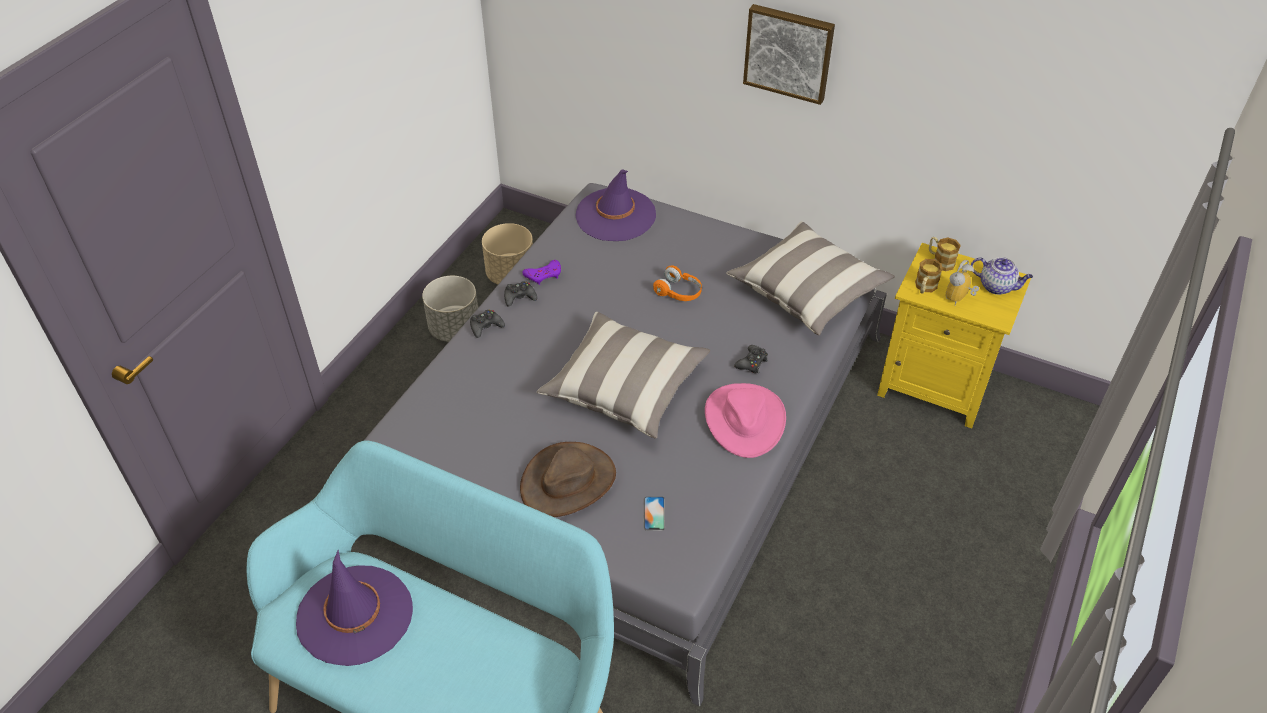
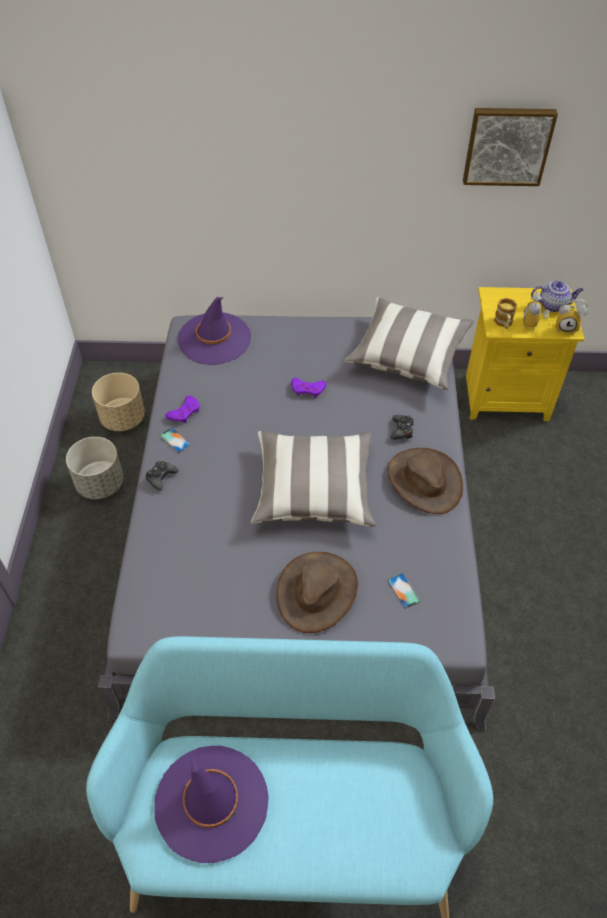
camera: 25 degrees left, 5 degrees up
(519, 297) = (175, 440): black game controller -> phone
(679, 292) = (308, 389): orange headphones -> purple game controller
(744, 420) = (424, 481): pink hat -> brown hat
(789, 52) = (348, 153): picture -> picture (507, 145)
(940, 261) = (501, 298): mug -> none
(996, 314) = (566, 327): none -> alarm clock

